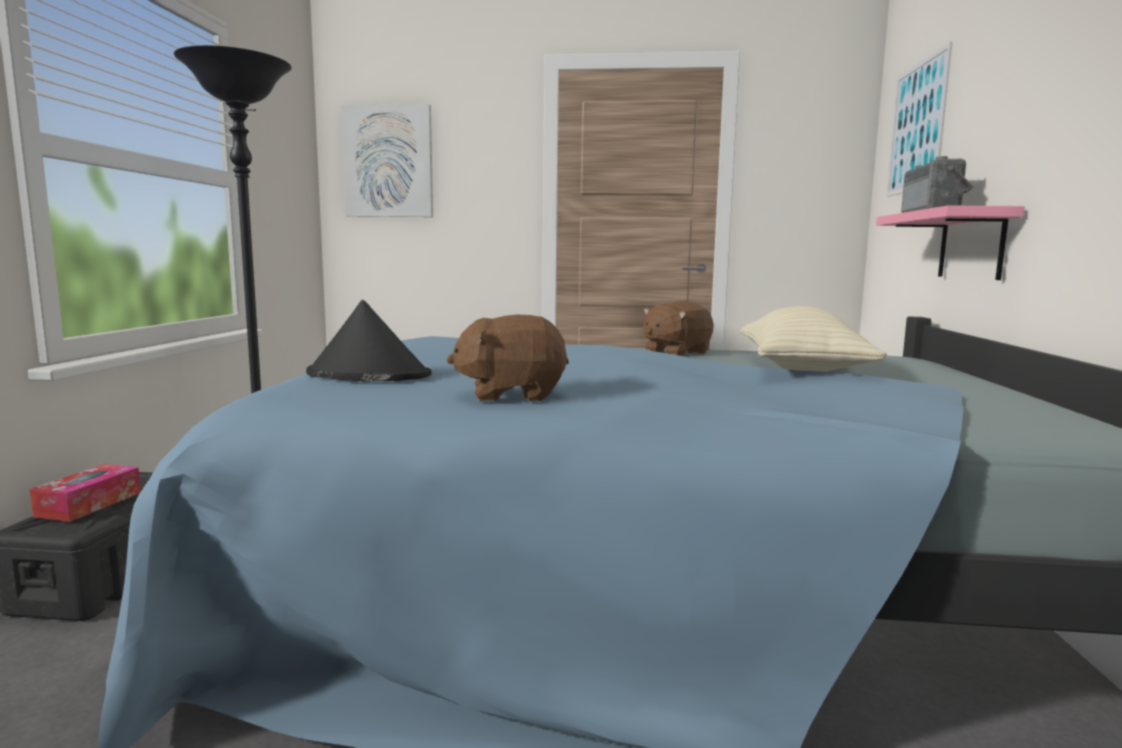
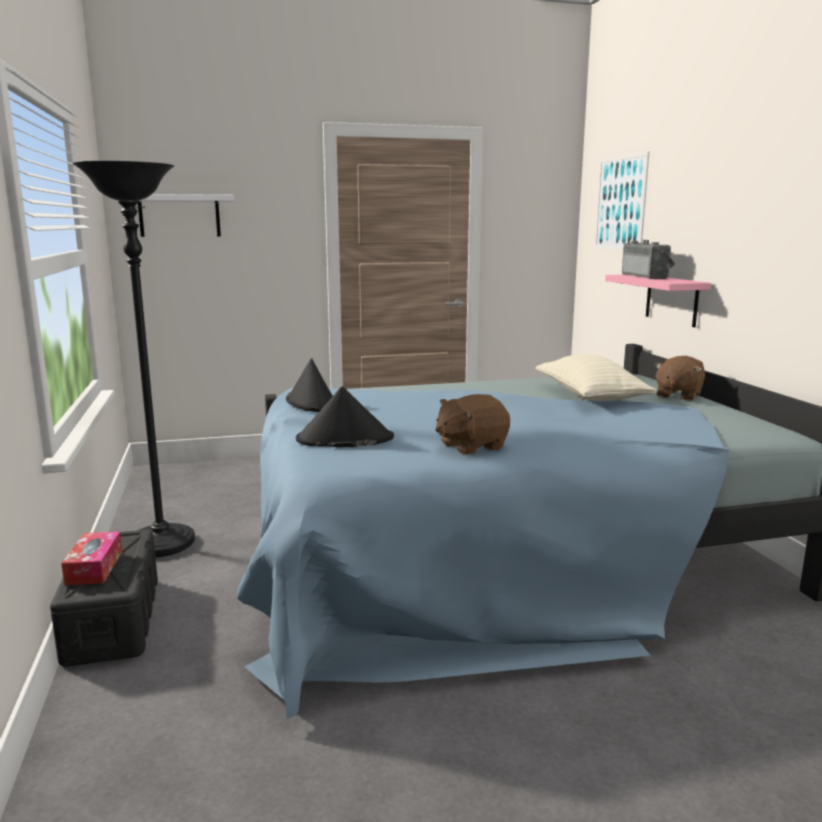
camera: 20 degrees left, 5 degrees up
(388, 162) = (179, 216): picture -> white shelf
(415, 346) = (312, 403): none -> black hat
(675, 352) = (492, 387): brown plush toy -> brown plush toy (678, 395)

